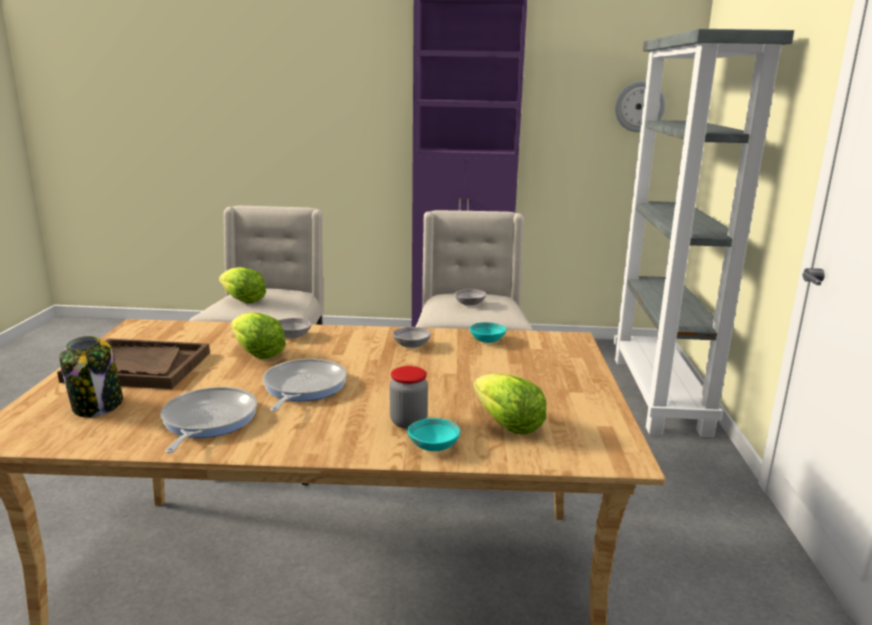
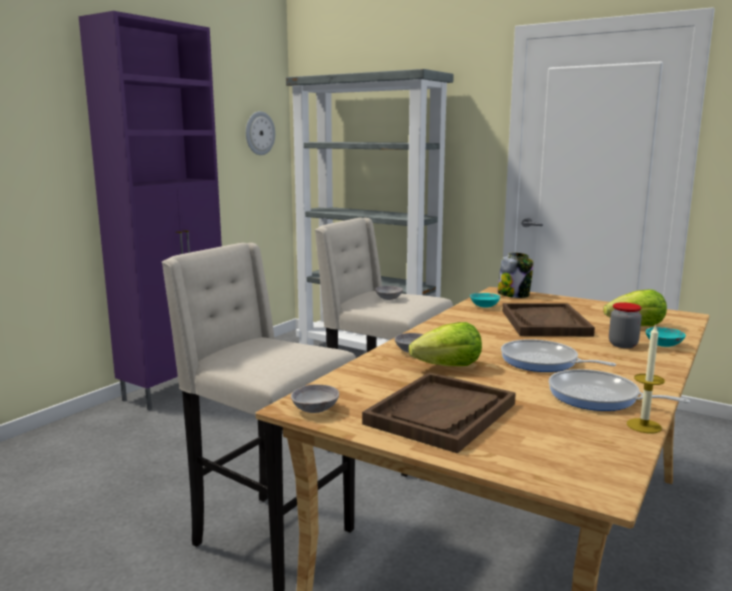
camera: 60 degrees left, 5 degrees down
(97, 406) = (540, 436): jar -> jar (514, 295)
(135, 447) = (644, 426): none -> candle
(242, 301) = (261, 359): lettuce -> none
(411, 345) = (475, 323): grey bowl -> grey bowl (315, 410)
(456, 375) = (545, 323): none -> brown tray

